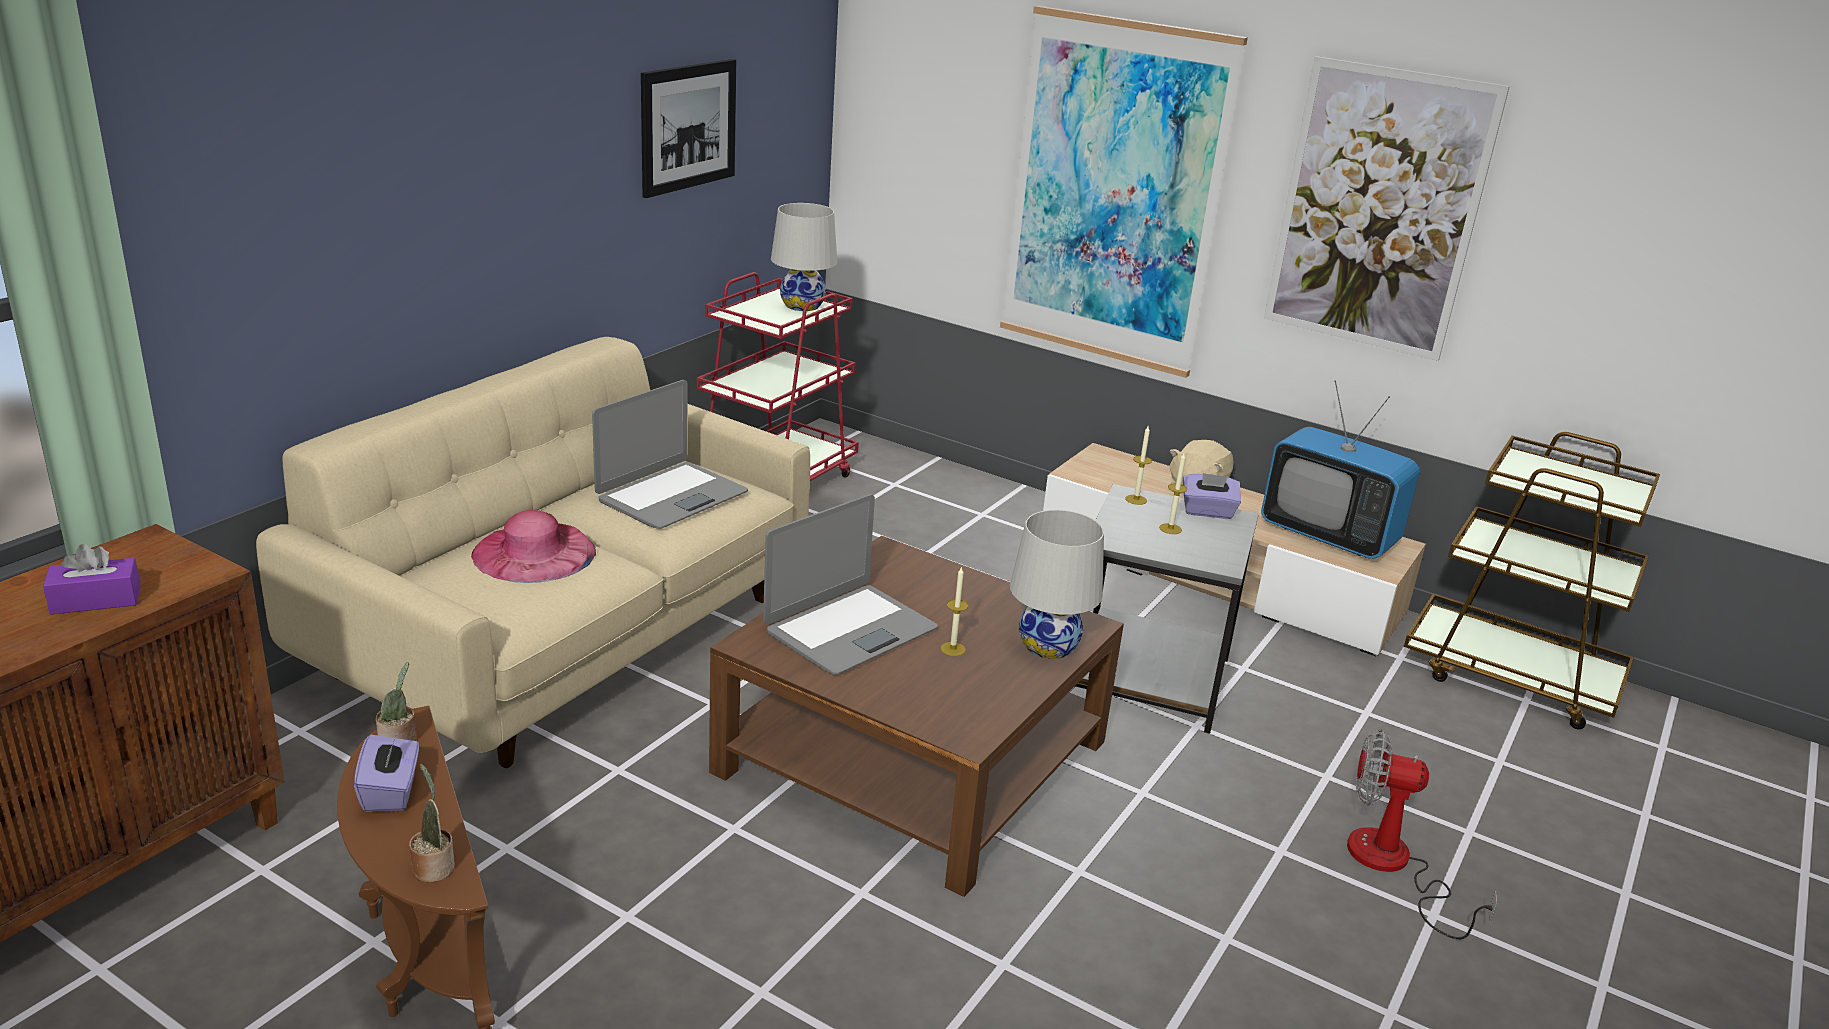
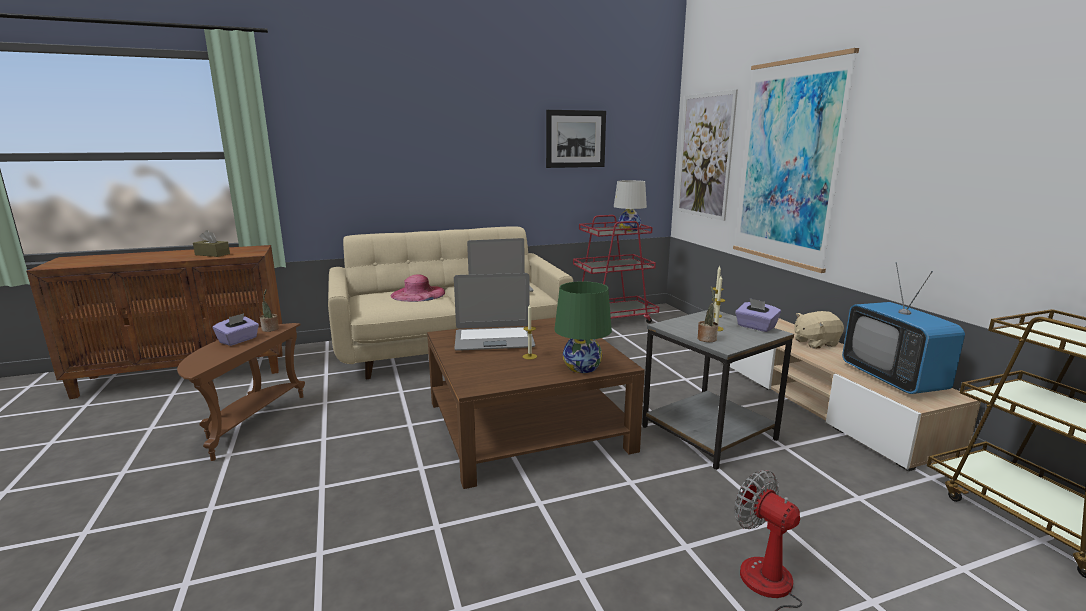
camera: 40 degrees right, 10 degrees down
(96, 600) = (212, 254): purple tissue box -> brown tissue box
(433, 866) = (203, 362): potted plant -> potted plant (707, 338)
(1048, 646) = (582, 367): white table lamp -> green table lamp
(1378, 210) = (943, 143): picture -> picture (705, 156)

